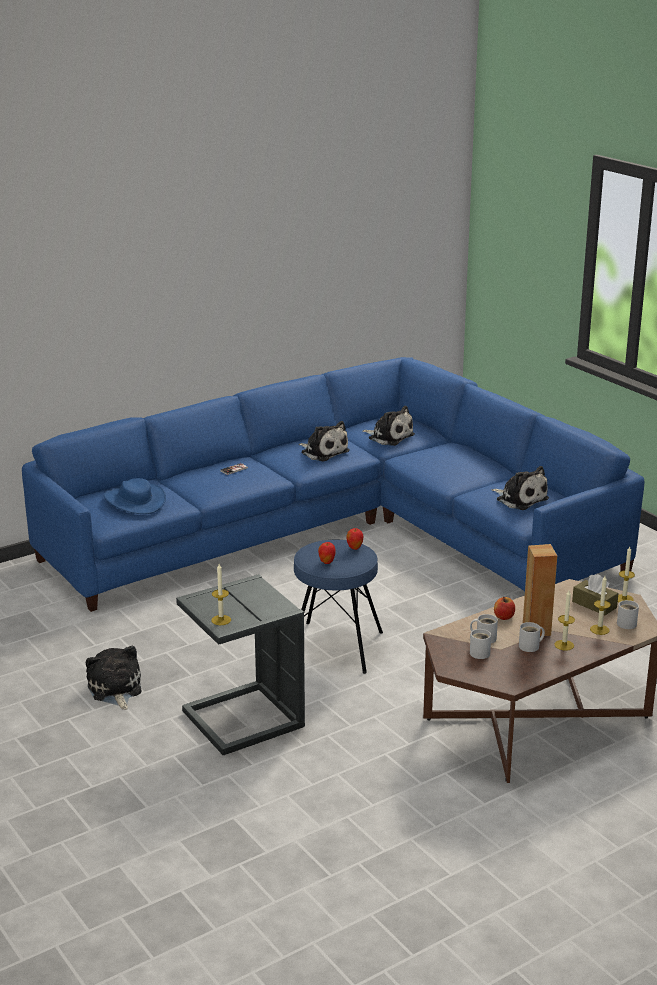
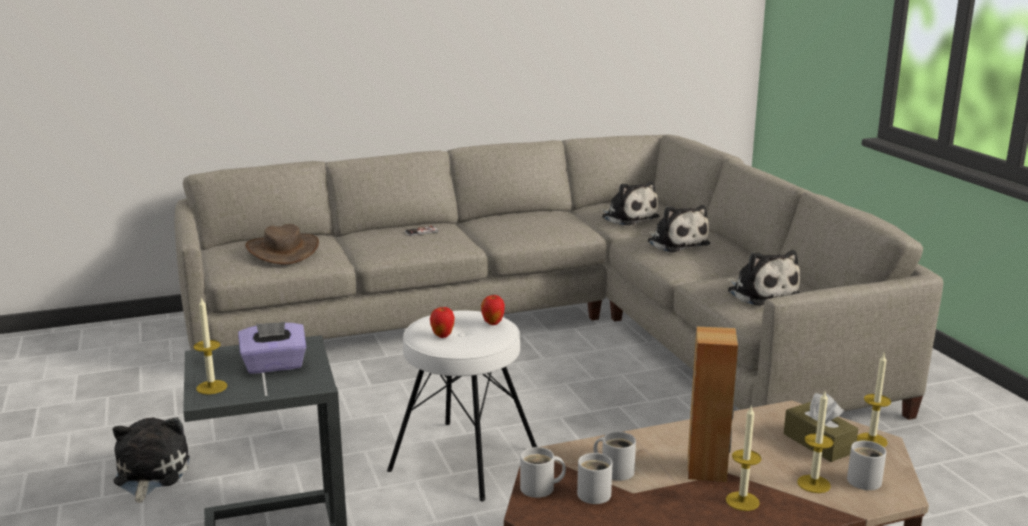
camera: 15 degrees right, 5 degrees down
(135, 500) = (283, 250): blue hat -> brown hat
(247, 600) = (274, 366): none -> purple tissue box
(323, 452) = (539, 224): plush toy -> plush toy (676, 243)
(335, 647) = (463, 459): blue stool -> white stool
(342, 533) = (554, 325): blue sofa -> grey sofa
(504, 617) = (663, 442): apple -> none
(531, 646) = (685, 495): white mug -> white mug (540, 488)

